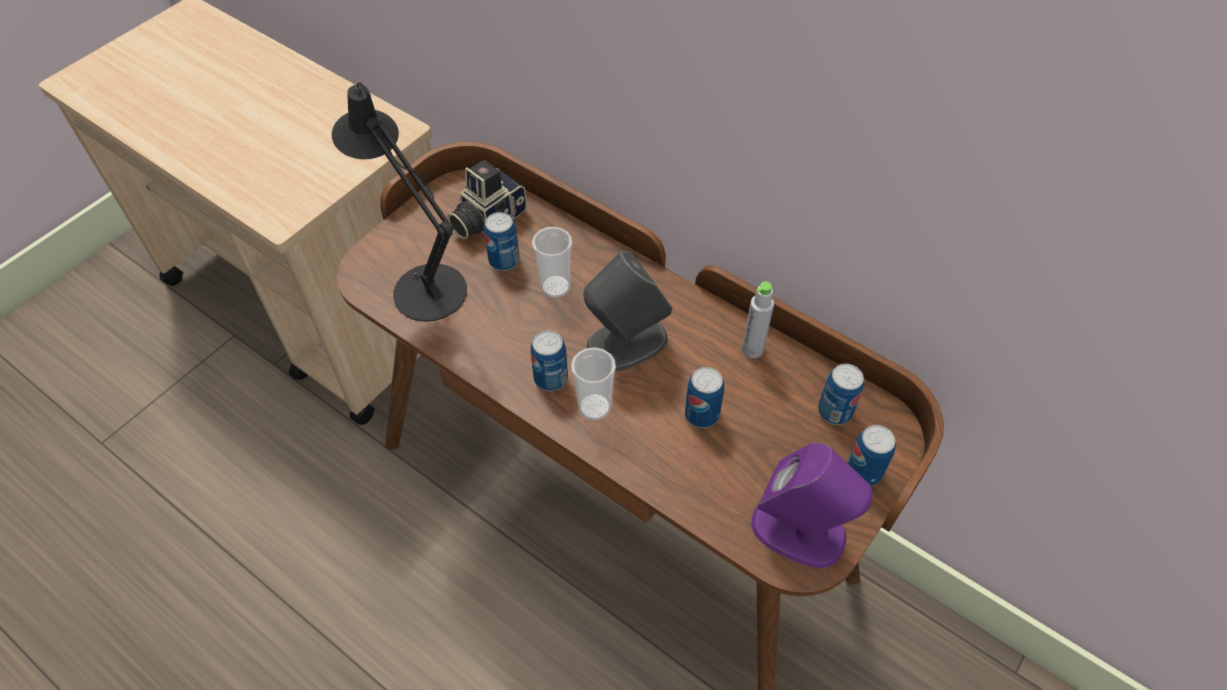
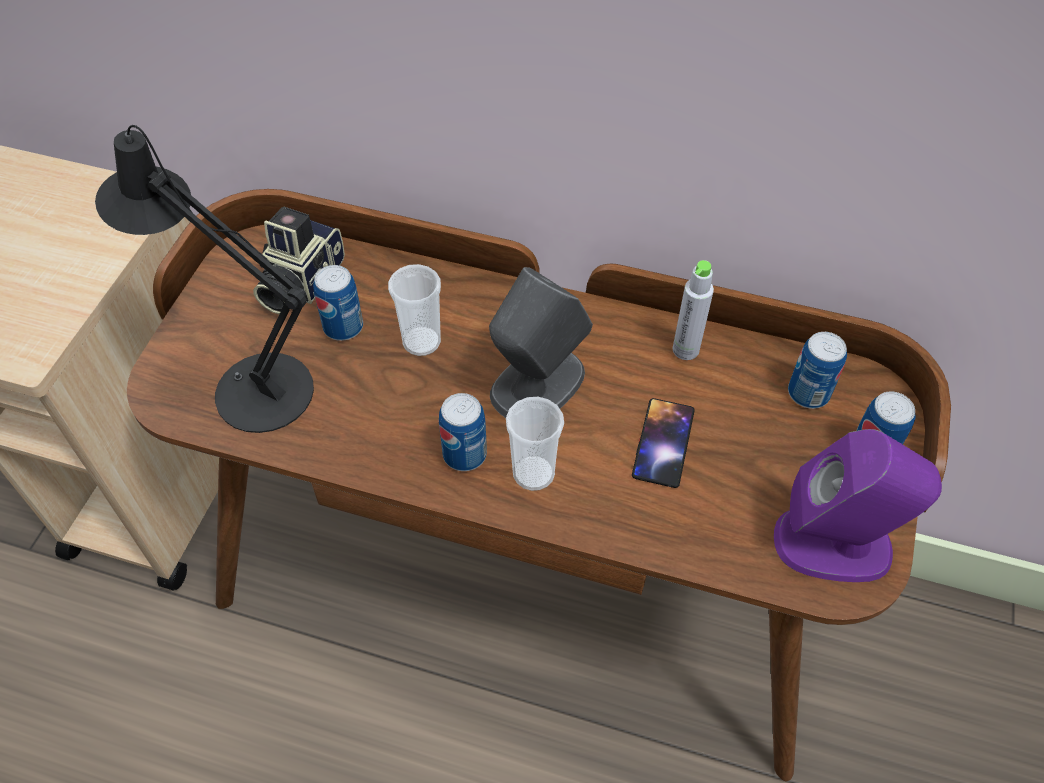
camera: 20 degrees left, 0 degrees up
(701, 414) = (663, 443): can -> phone

